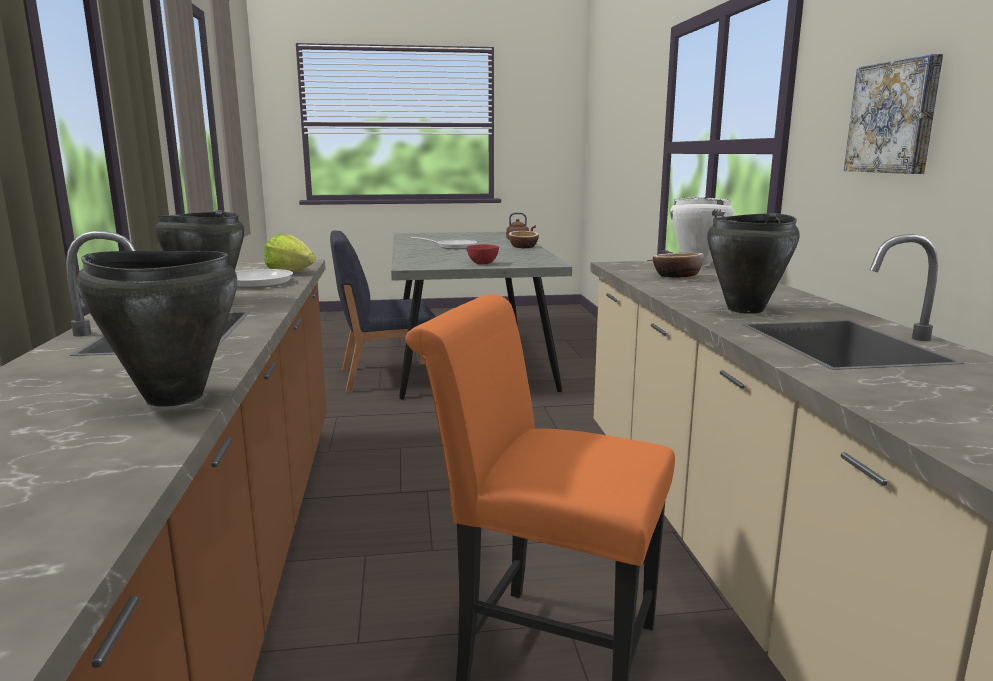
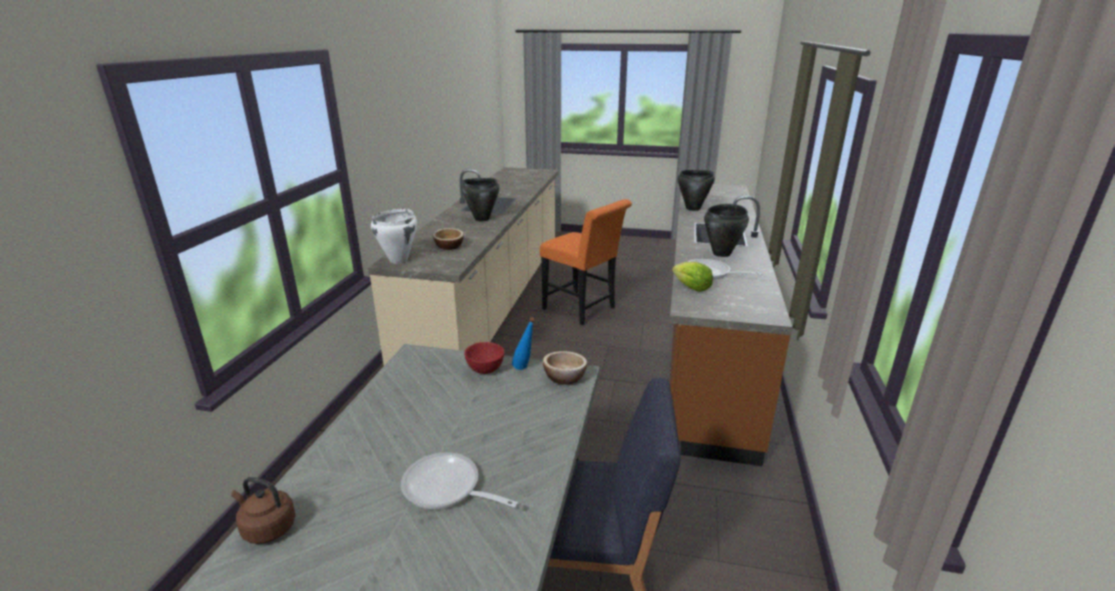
camera: 160 degrees left, 10 degrees up
(451, 265) = (525, 370): none -> blue bottle
(523, 247) = (337, 455): bowl -> bowl (564, 377)
(894, 117) = (395, 139): picture -> none

